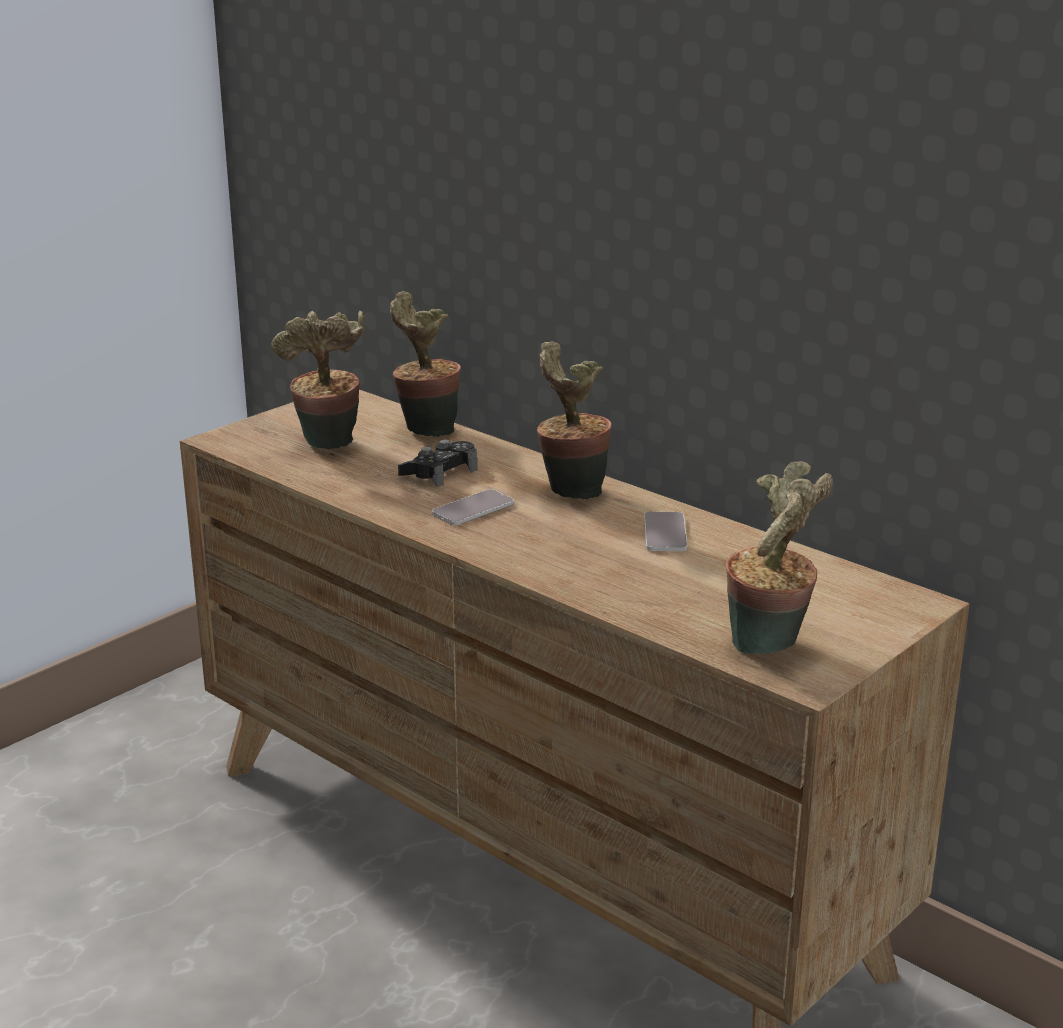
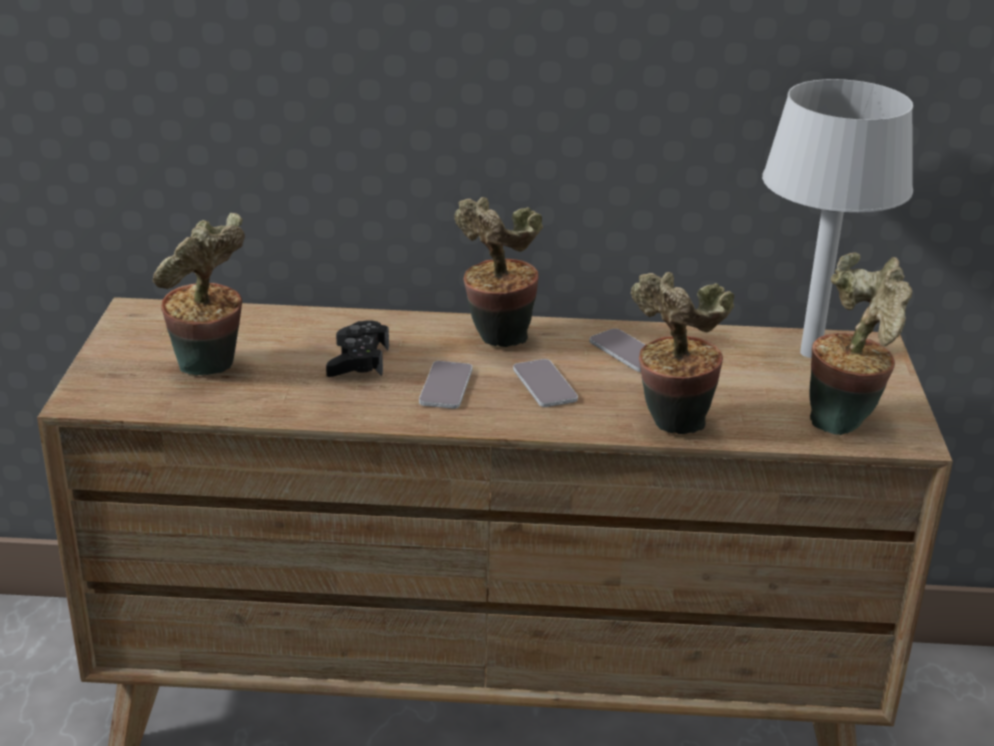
camera: 40 degrees left, 5 degrees up
(425, 431) = (276, 322): potted plant -> potted plant (671, 425)
(552, 533) = (544, 385): none -> phone
(837, 587) = (809, 353): none -> grey table lamp

